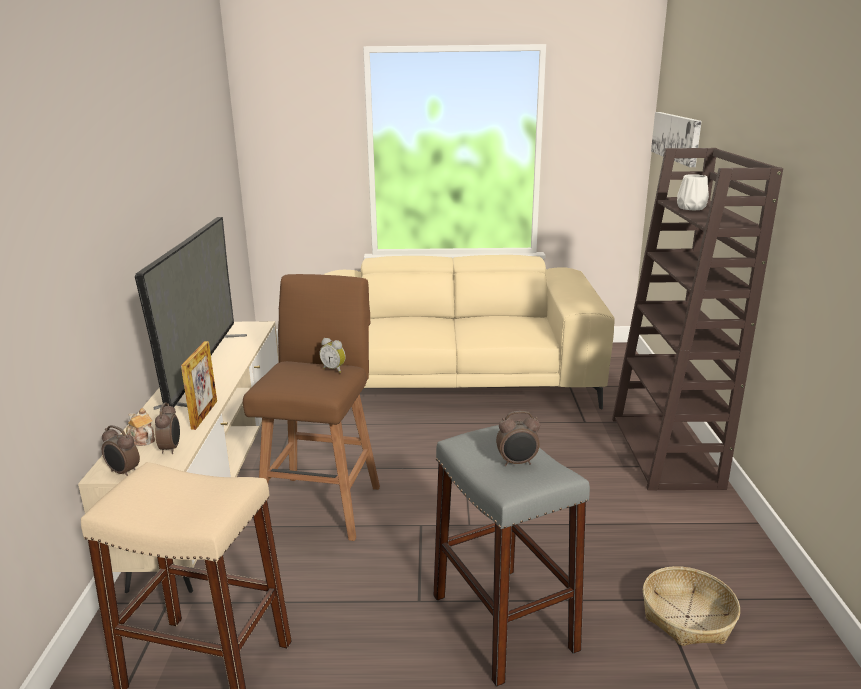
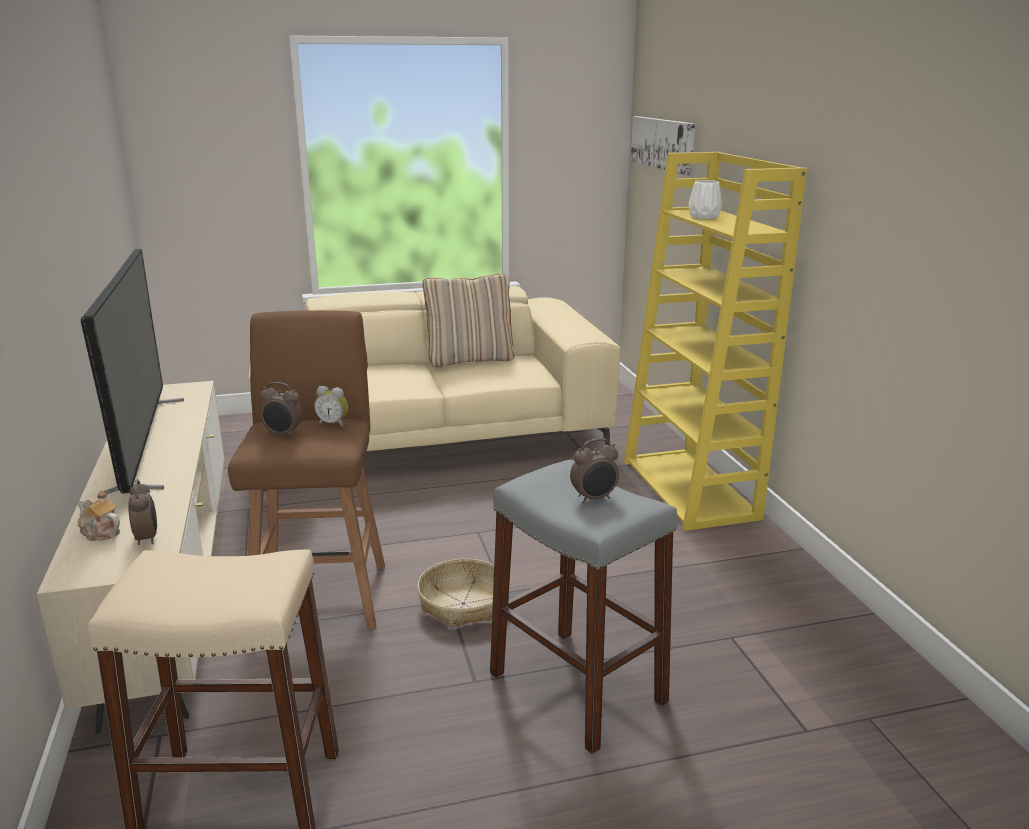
camera: 15 degrees left, 0 degrees up
(123, 472) = (95, 573): alarm clock -> alarm clock (283, 434)
(204, 414) = (173, 495): picture frame -> none
(489, 317) = (470, 359): none -> beige pillow
(666, 452) = (691, 490): brown bookcase -> yellow bookcase
(687, 616) = (763, 649): basket -> basket (463, 603)

